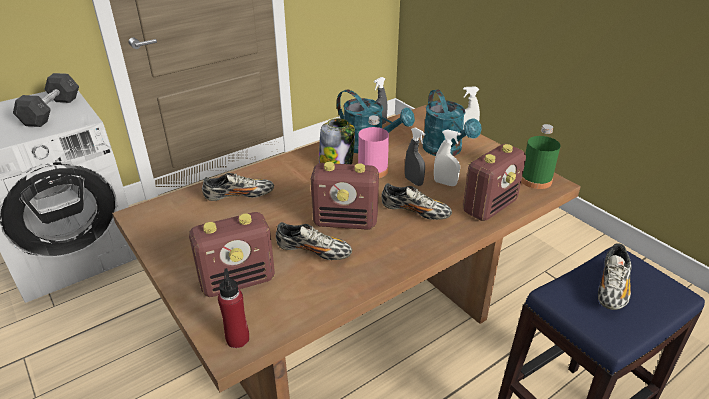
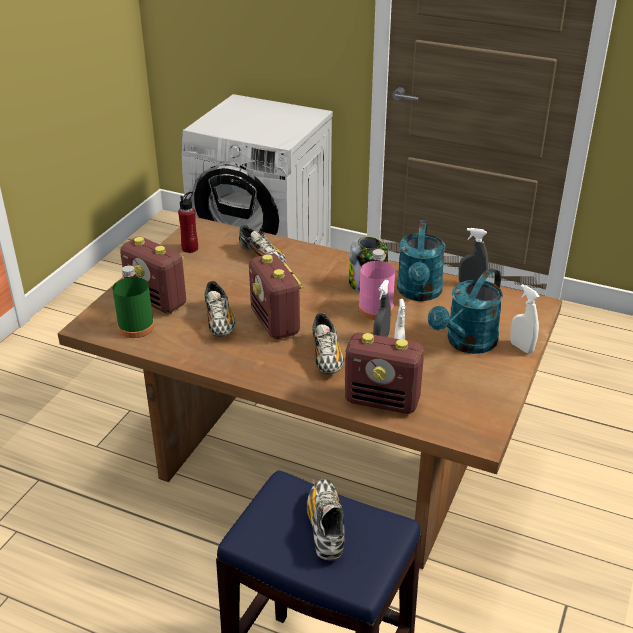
camera: 60 degrees right, 0 degrees up
(51, 111) = (281, 124): grey dumbbell -> none
(237, 339) = (99, 325): red bottle -> red bottle (190, 248)
(535, 180) = (473, 423): green bottle -> green bottle (136, 327)
(612, 289) = (326, 527): shoe -> shoe turned 90 degrees clockwise

